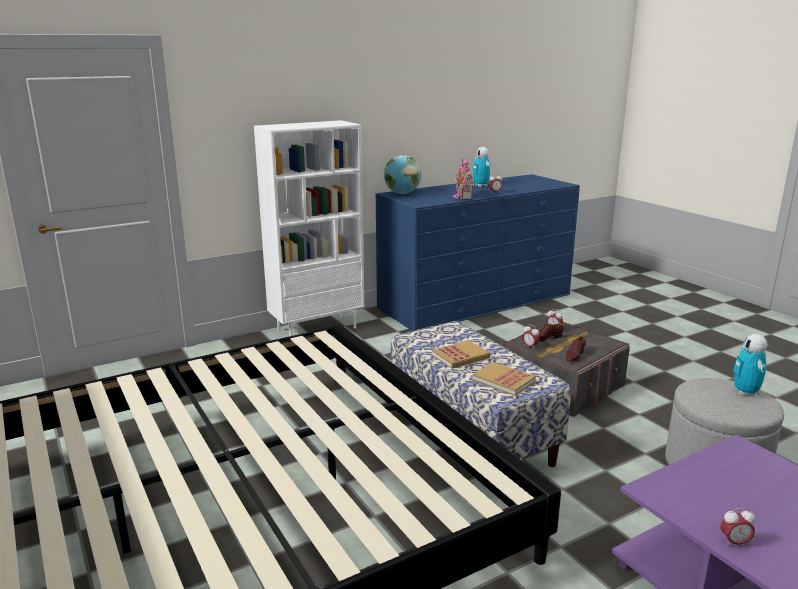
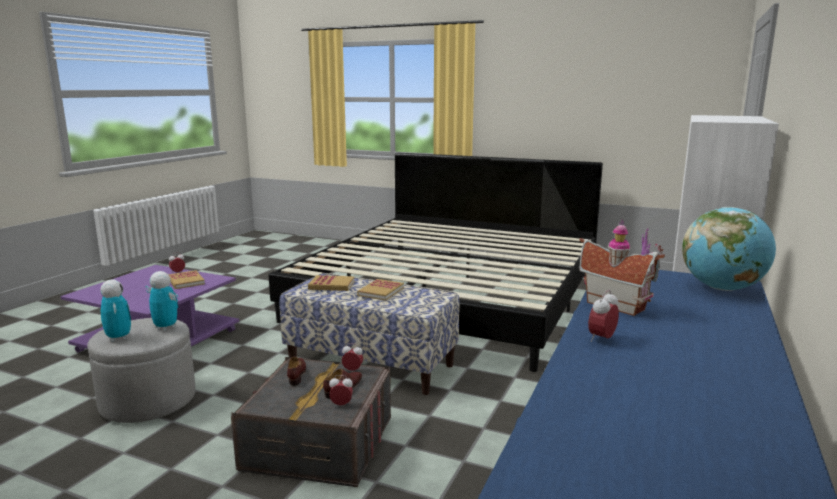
camera: 145 degrees right, 5 degrees down
(481, 186) = (706, 367): toy robot -> toy robot (165, 327)
(707, 501) = (186, 281): none -> book

